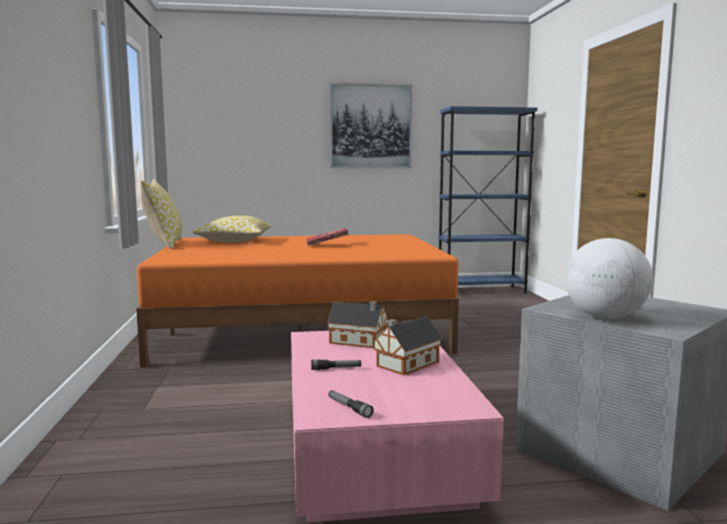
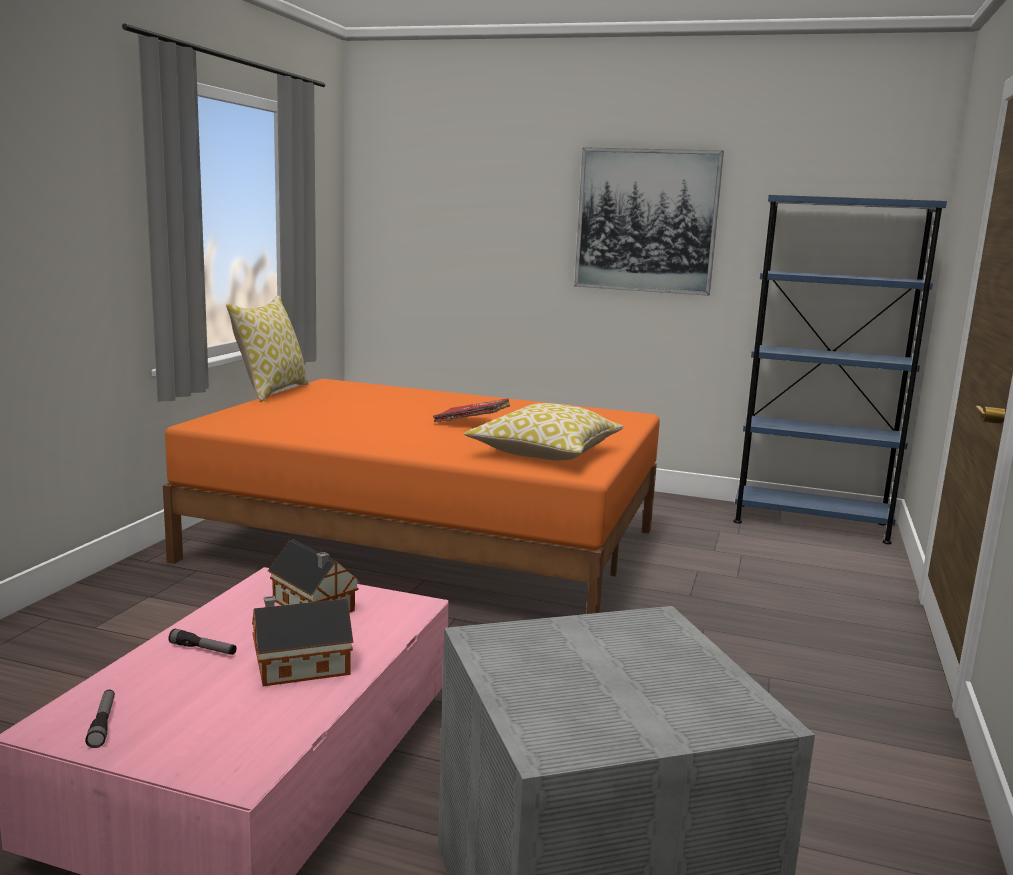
camera: 25 degrees right, 5 degrees up
(234, 241) = (370, 395): pillow -> pillow (545, 452)
(605, 317) = (524, 684): globe -> none

